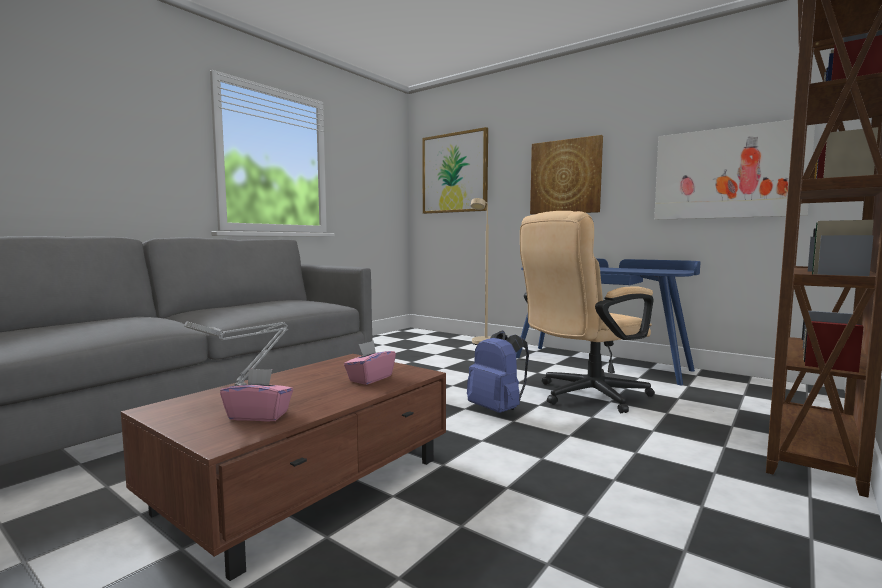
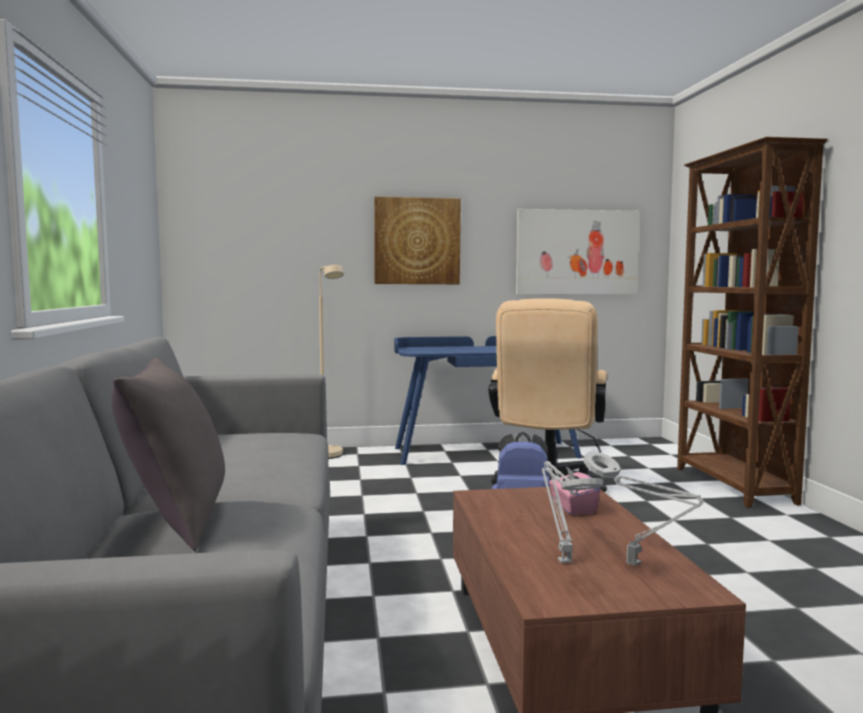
camera: 45 degrees left, 0 degrees up
(112, 319) = (176, 522): none -> grey pillow
(259, 415) = (637, 565): pink tissue box -> grey table lamp
(454, 173) = (250, 220): picture -> none

